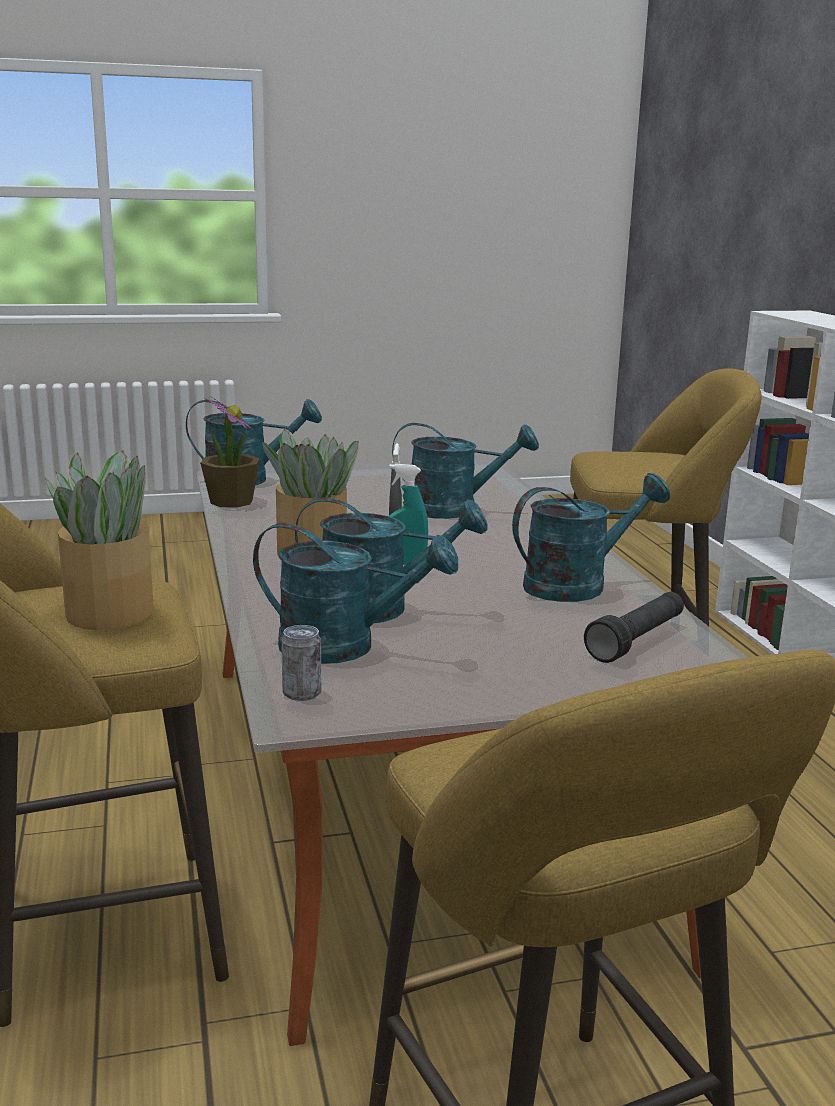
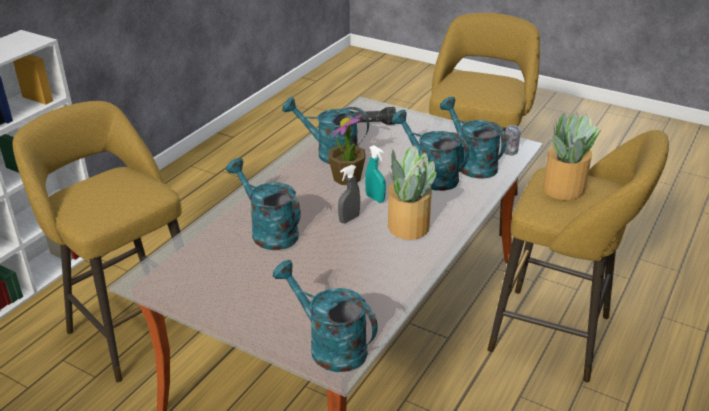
camera: 135 degrees left, 15 degrees up
(231, 501) = (382, 312): potted plant -> potted plant (347, 178)

